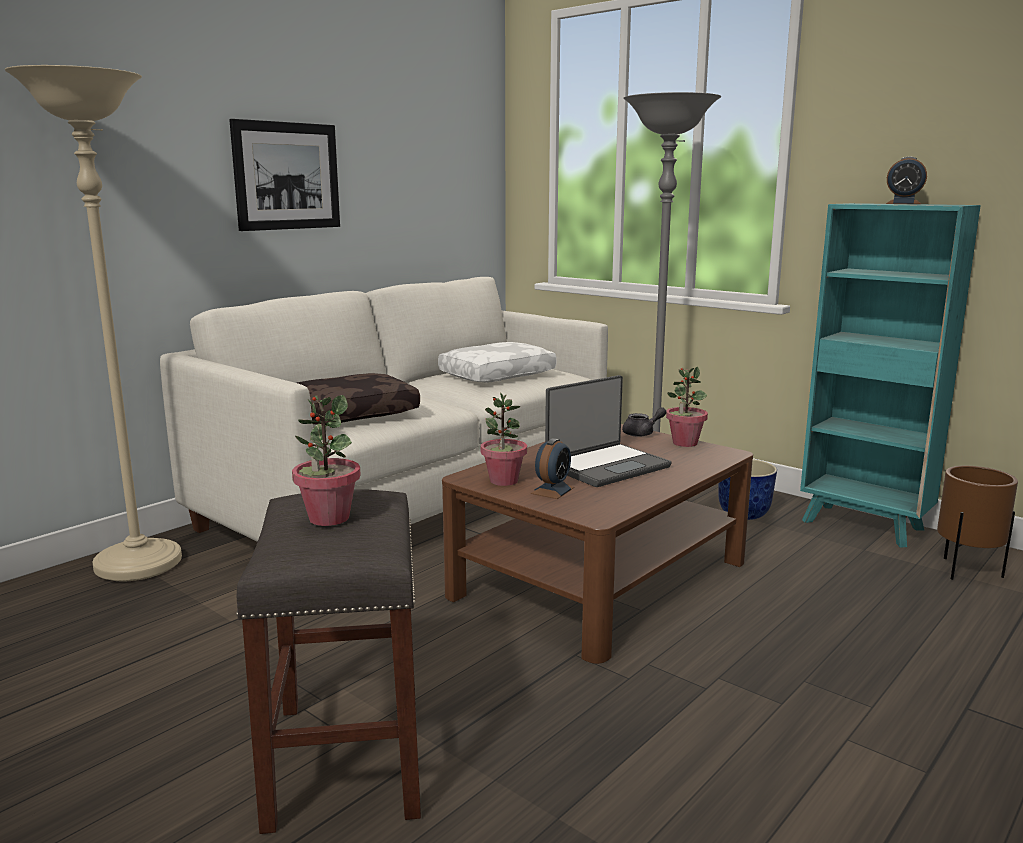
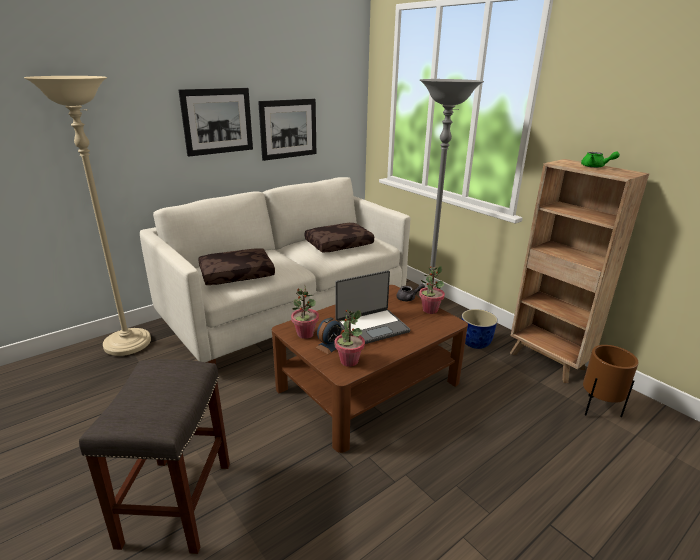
camera: 10 degrees right, 10 degrees up
(328, 518) = (155, 386): potted plant -> potted plant (349, 361)
(392, 197) = (288, 129): none -> picture
(497, 374) = (339, 244): white pillow -> brown pillow
(864, 526) = (548, 362): turquoise bookcase -> brown bookcase
(903, 203) = (595, 167): alarm clock -> green teapot

